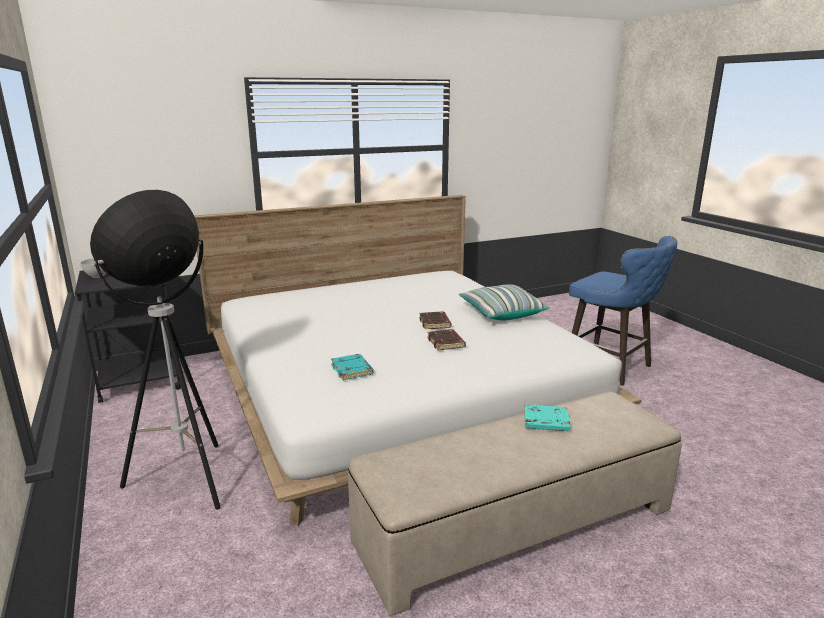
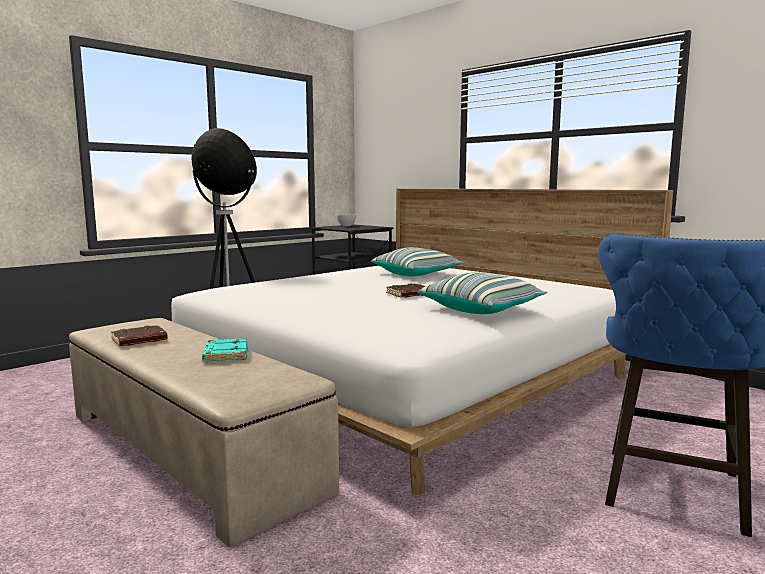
camera: 70 degrees right, 10 degrees down
(338, 306) = (416, 274): none -> pillow
(352, 370) = (273, 288): turquoise book -> none
(446, 343) = (358, 300): brown book -> brown book (139, 340)

